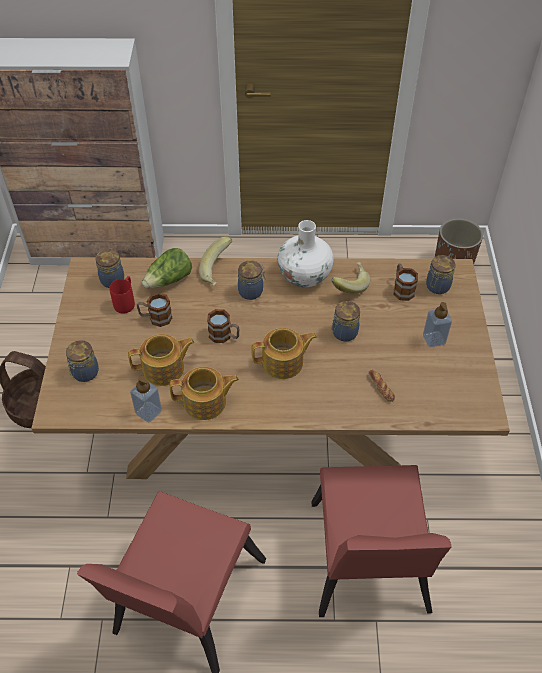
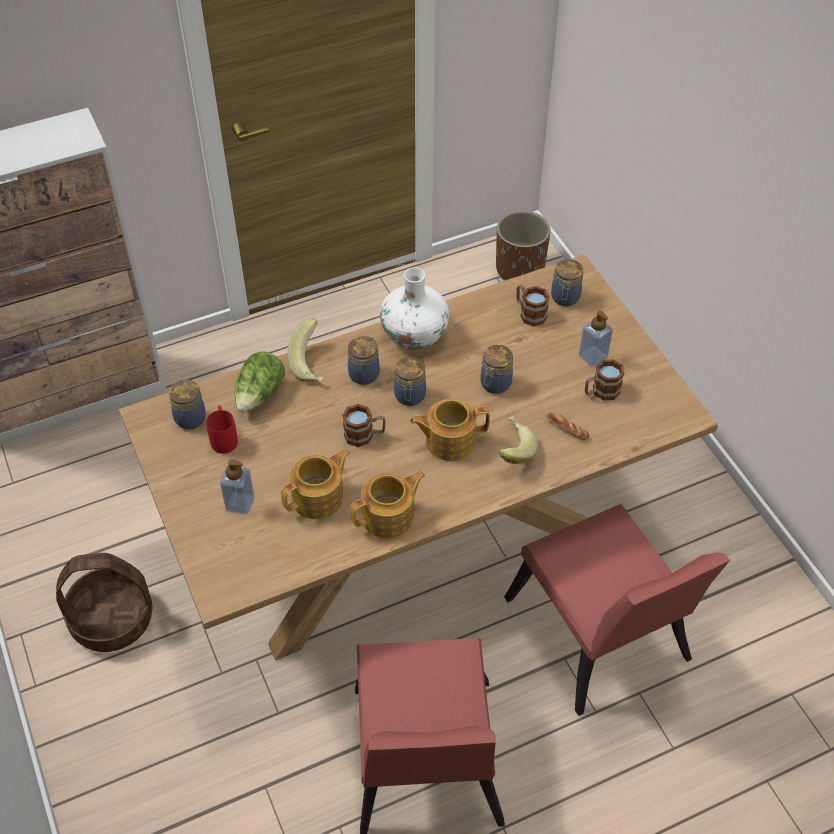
camera: 25 degrees left, 0 degrees up
(84, 373) = (227, 538): jar -> jar (409, 397)
(148, 412) = (330, 551): soap dispenser -> soap dispenser (240, 503)
(155, 318) = (271, 444): mug -> mug (600, 392)
(283, 363) = (449, 441): teapot -> teapot turned 150 degrees counterclockwise
(349, 285) = (470, 328): banana -> banana (511, 450)

